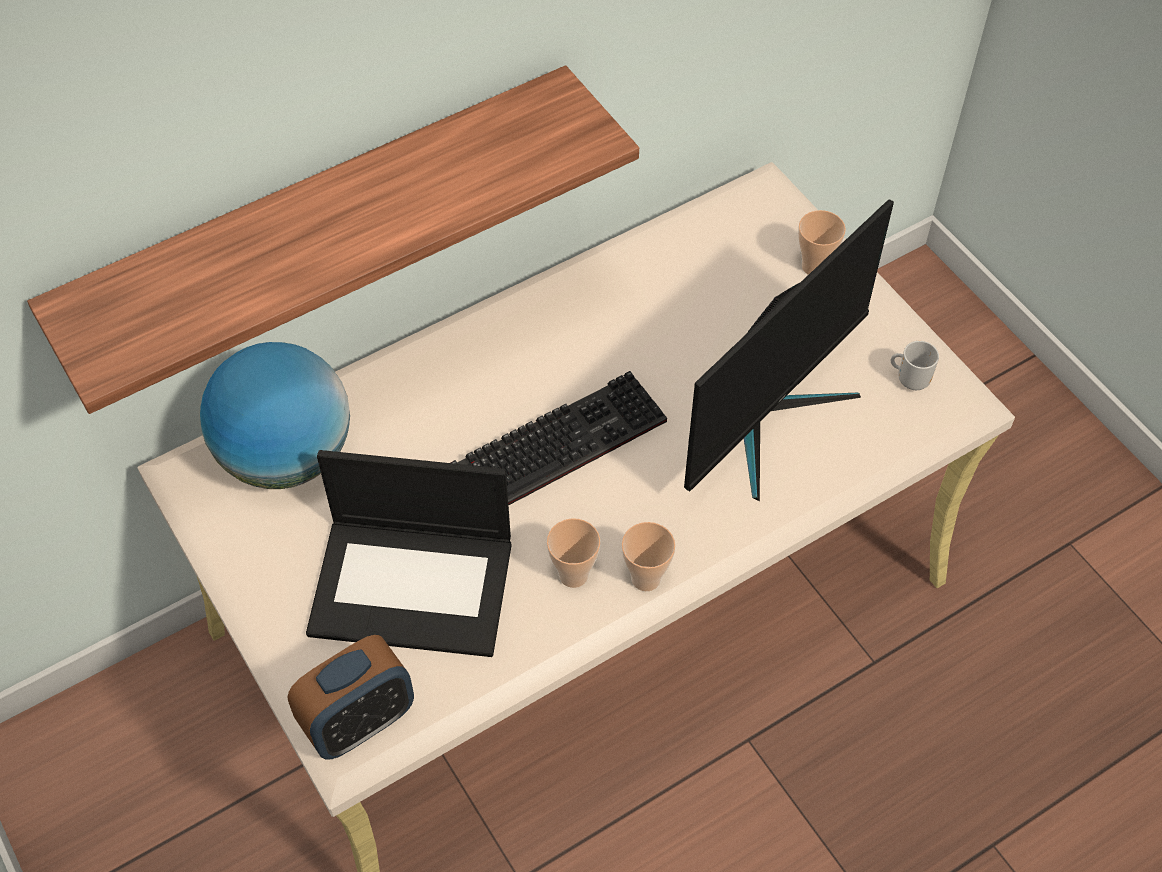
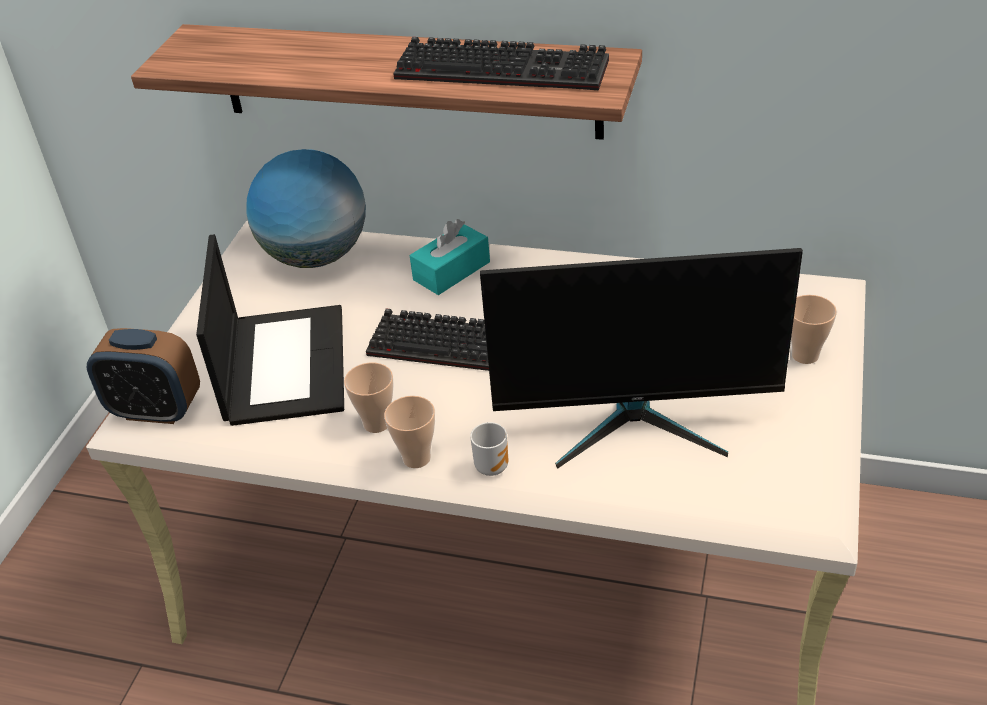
camera: 50 degrees right, 15 degrees down
(414, 585) = (284, 364): laptop -> laptop turned 150 degrees counterclockwise
(441, 381) = (451, 271): none -> turquoise tissue box
(477, 159) = (506, 68): none -> keyboard
(911, 379) = (787, 472): mug -> mug (492, 466)

